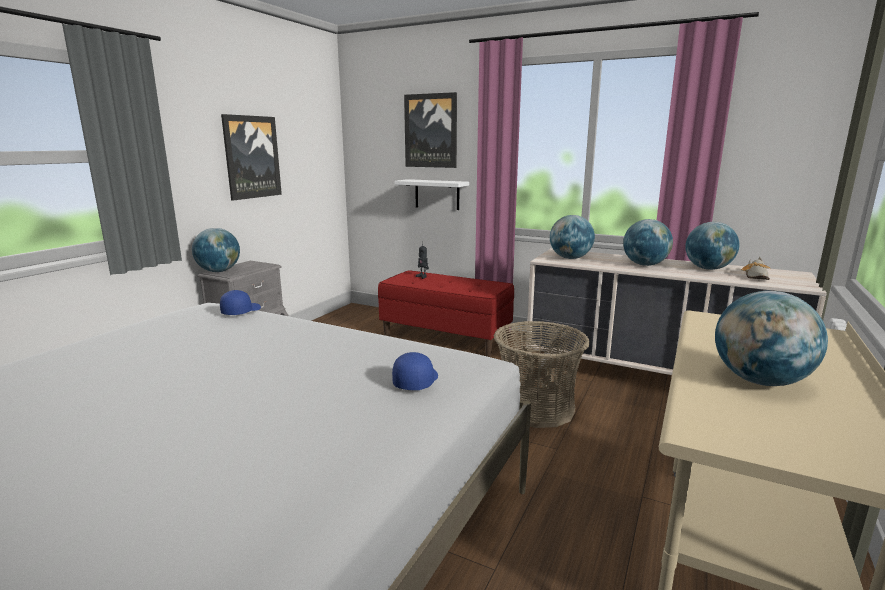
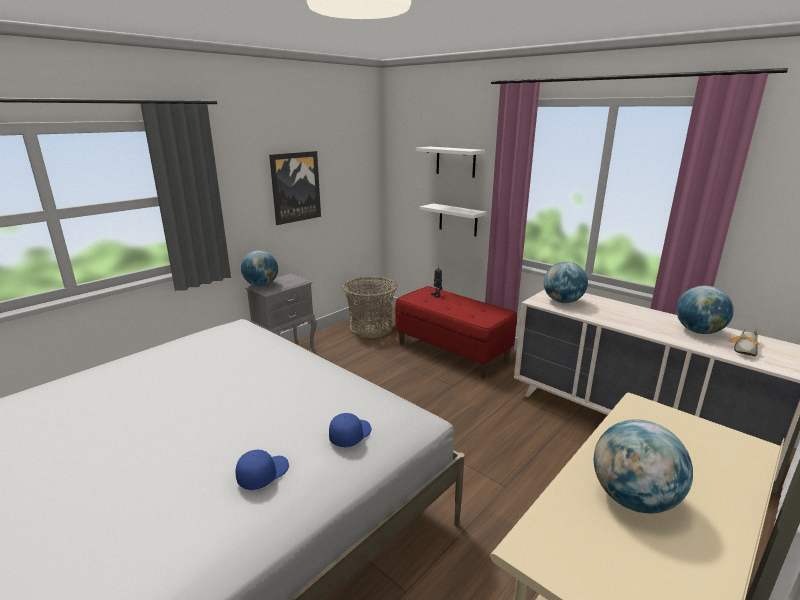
camera: 15 degrees right, 5 degrees up
(241, 311) = (256, 336): blue cap -> blue cap (263, 474)
(431, 131) = (455, 161): picture -> white shelf
(537, 408) = (505, 440): basket -> basket (371, 328)
(645, 265) = (633, 318): globe -> none

